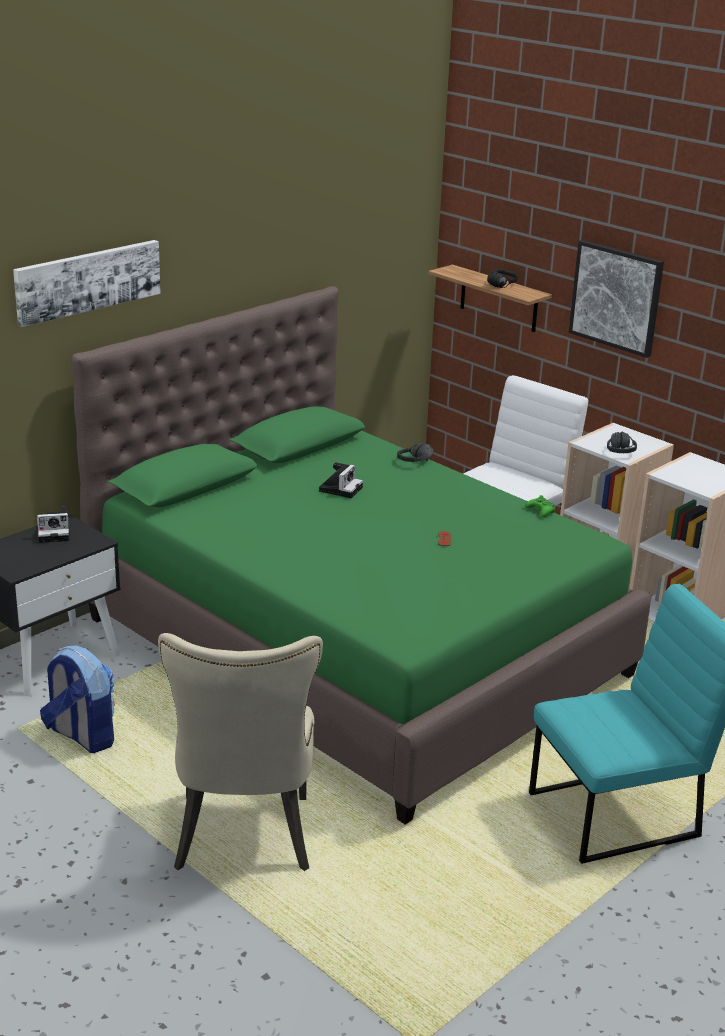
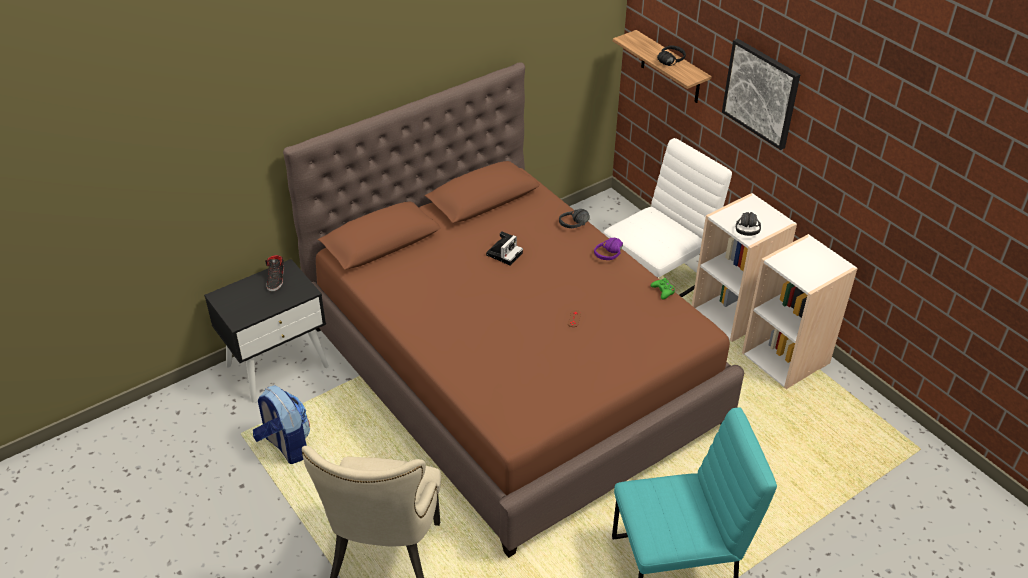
camera: 10 degrees right, 15 degrees up
(55, 532) = (276, 279): camera -> black shoe
(88, 281) = (295, 89): picture -> none
(356, 646) = (512, 373): green bed -> brown bed
(471, 485) = (613, 256): none -> purple headphones

